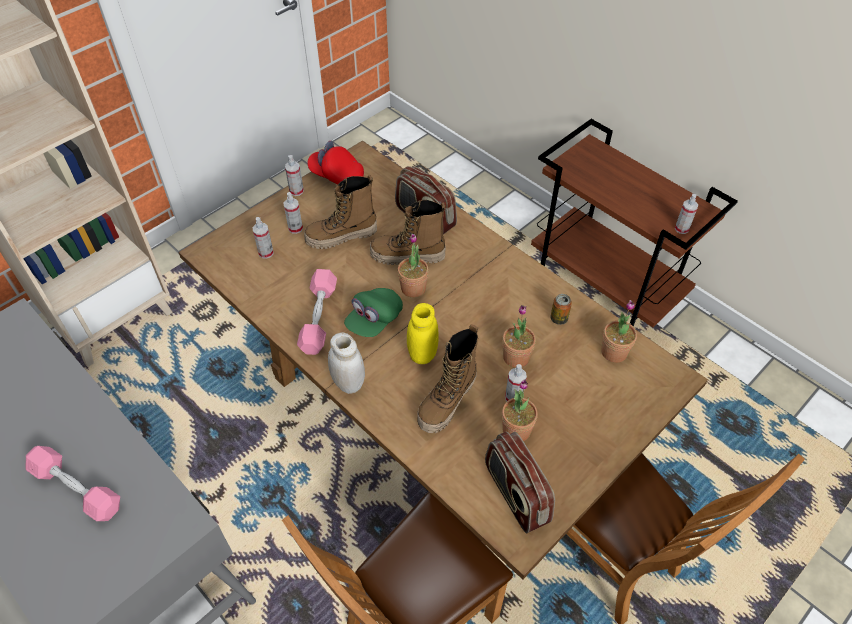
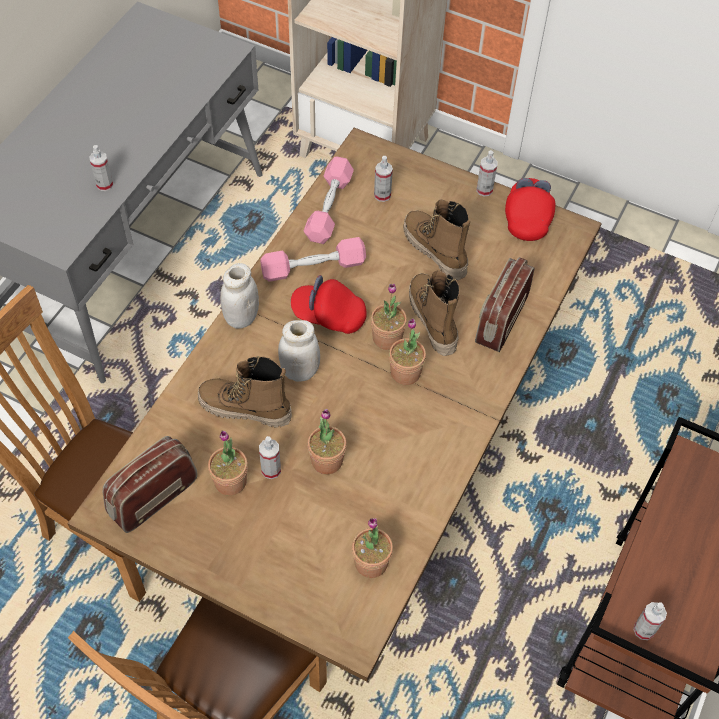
camera: 70 degrees right, 5 degrees up
(77, 489) = (75, 165): pink dumbbell -> pink dumbbell (329, 208)
(295, 228) = (428, 207): spray bottle -> spray bottle (104, 185)
(374, 320) = (328, 315): green cap -> red cap
(422, 354) = (300, 371): yellow jar -> white jar
(451, 286) = (405, 373): none -> potted plant
(559, 319) = (399, 493): can -> none

